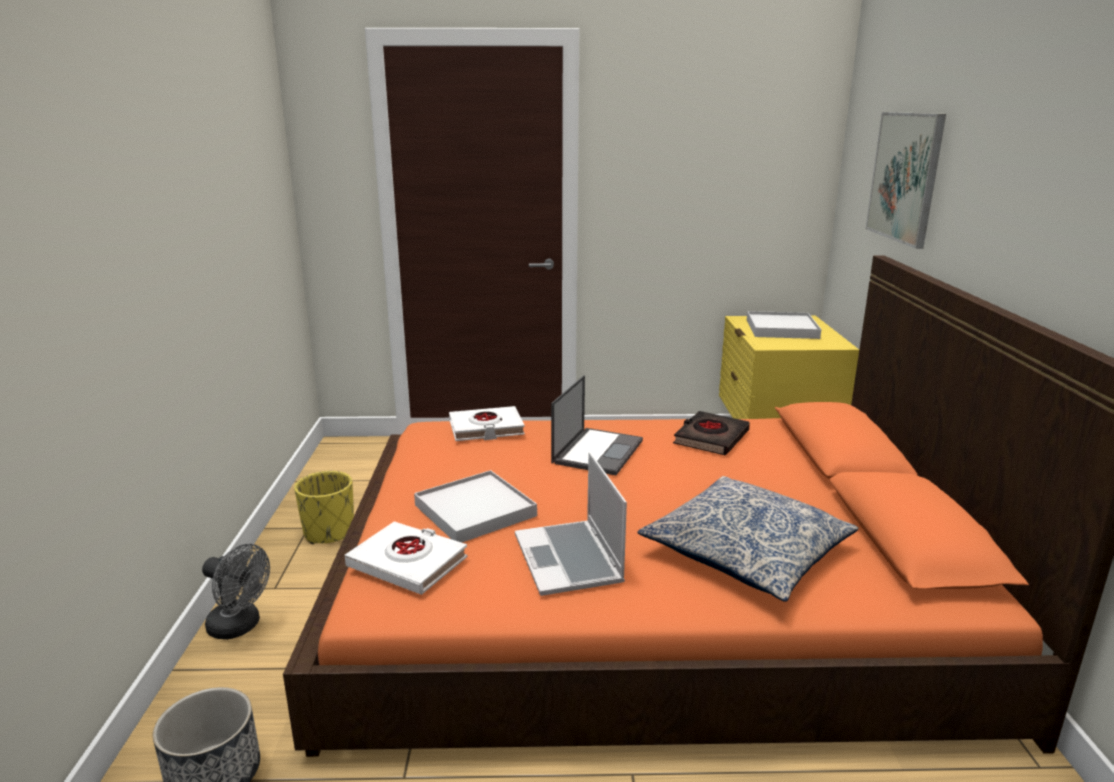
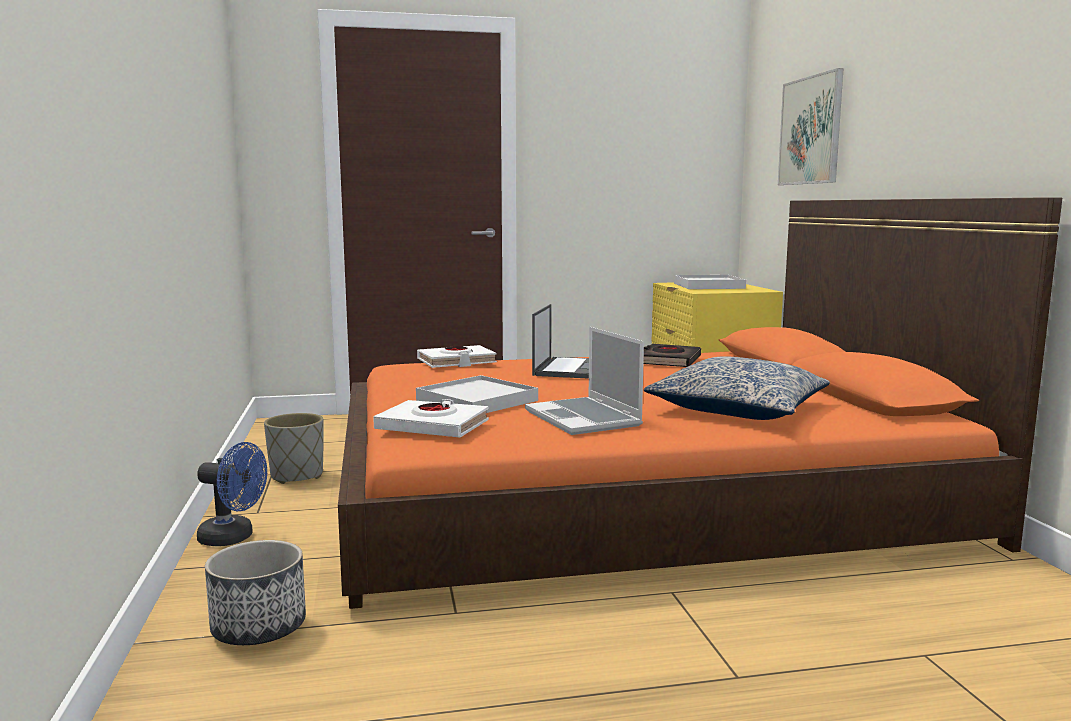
camera: 10 degrees left, 10 degrees down
(240, 627) = (234, 538): grey fan -> blue fan
(329, 532) = (297, 475): yellow planter -> grey planter

